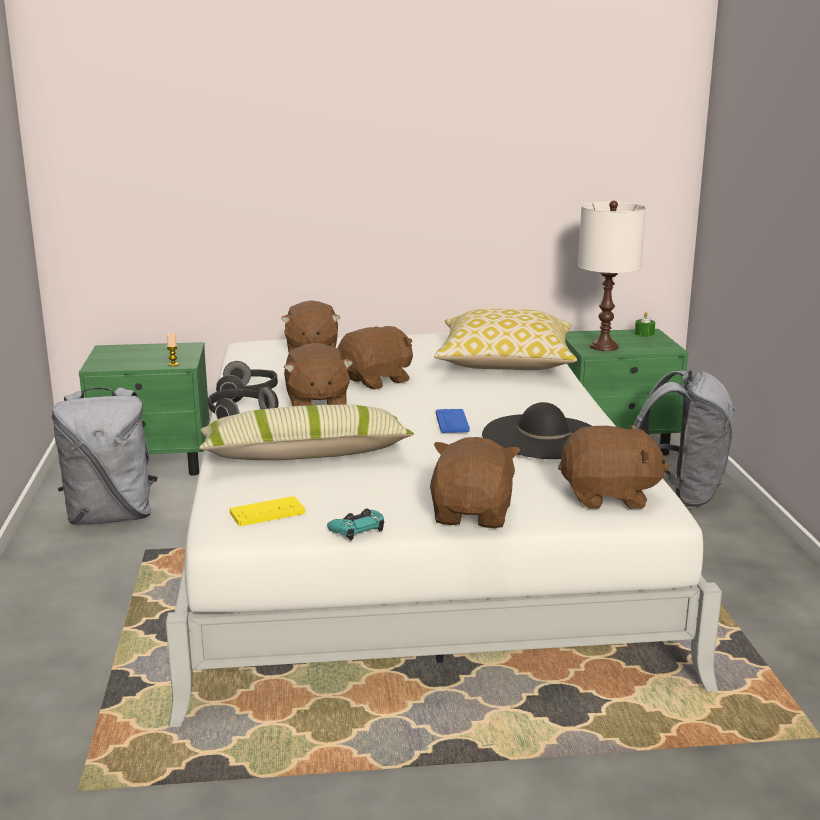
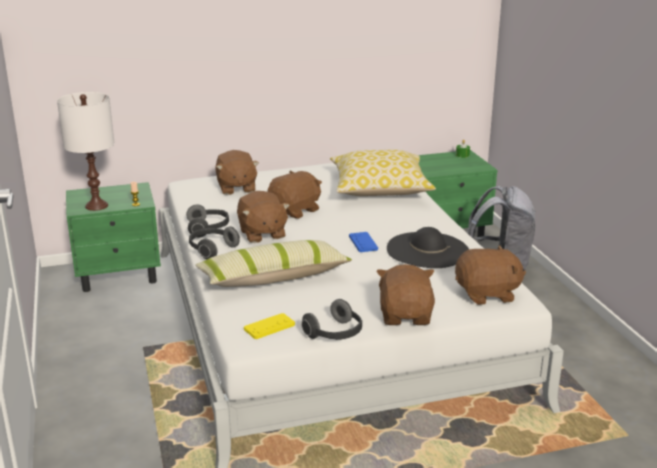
camera: 10 degrees left, 5 degrees up
(111, 516) = (106, 322): grey backpack -> none
(357, 529) = (335, 334): turquoise game controller -> headphones
(604, 347) = (439, 168): white table lamp -> white table lamp (96, 206)

